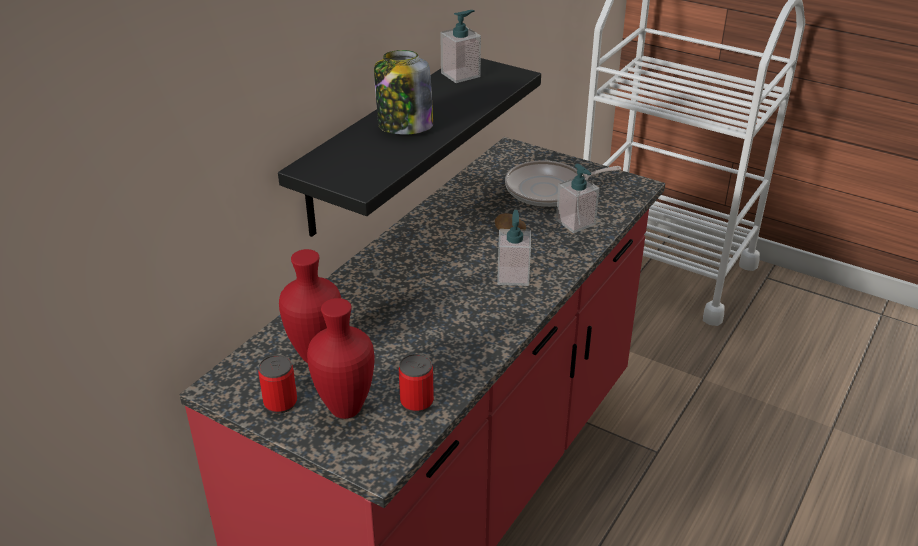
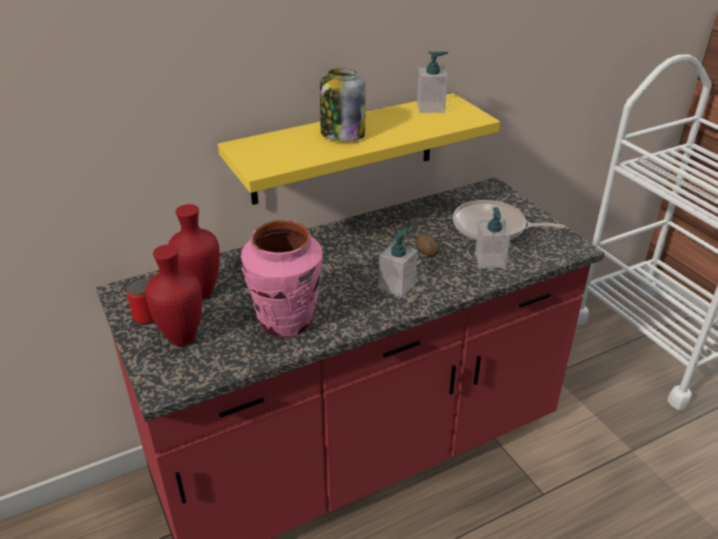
camera: 30 degrees right, 0 degrees up
(383, 144) = (344, 149): black shelf -> yellow shelf
(417, 402) = (233, 353): can -> none
(439, 350) = (286, 321): none -> pink vase

